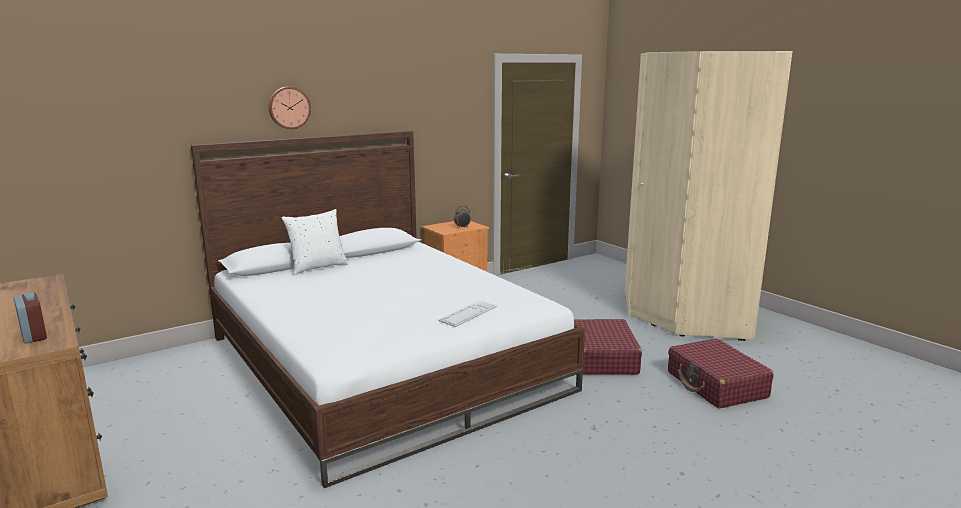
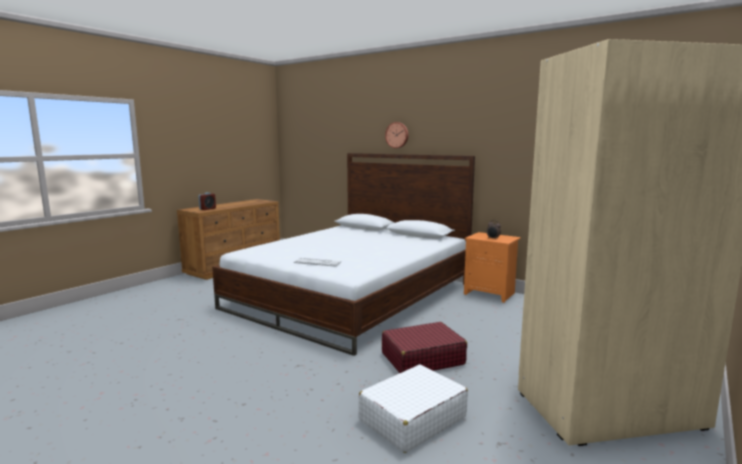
camera: 70 degrees right, 5 degrees down
(317, 267) = (372, 232): white pillow -> none
(716, 385) = (412, 418): red suitcase -> white suitcase

